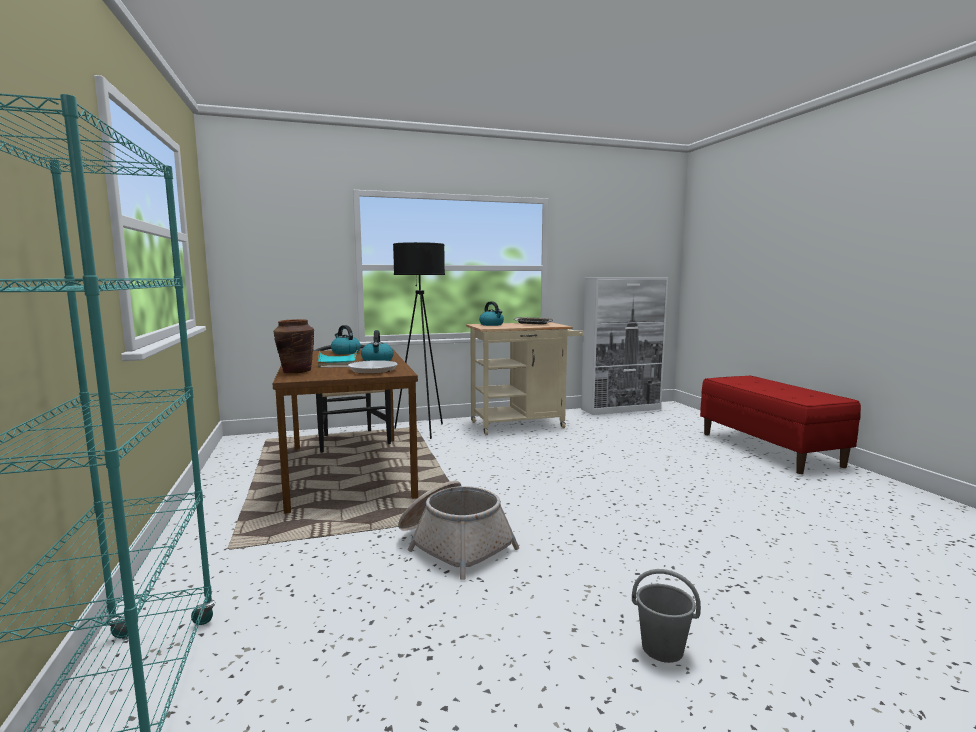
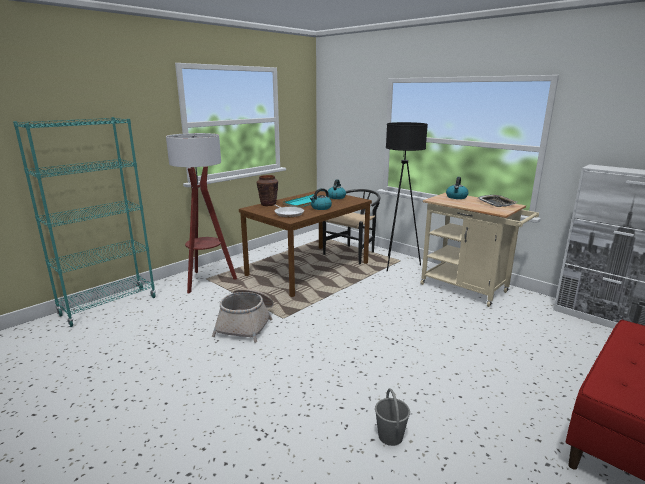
camera: 60 degrees right, 10 degrees up
(238, 550) = (207, 281): none -> floor lamp
(661, 648) = (178, 410): grey bucket -> grey bucket (390, 436)

